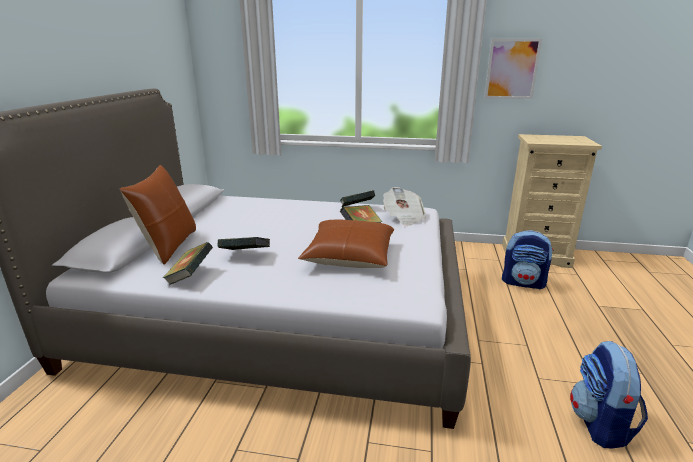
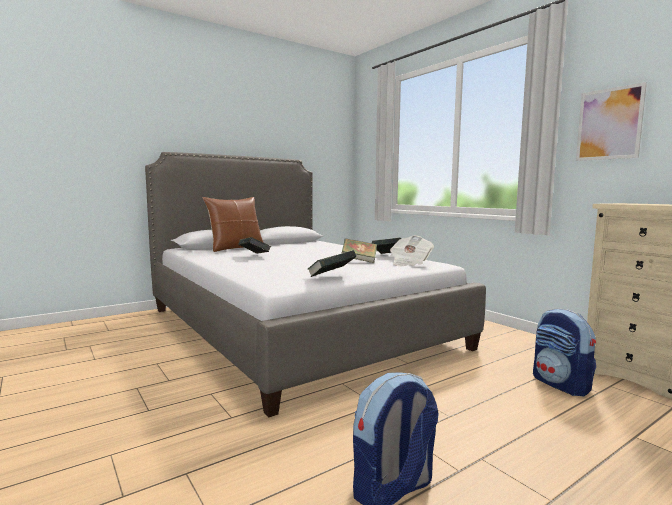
camera: 45 degrees right, 15 degrees down
(190, 276) = (210, 256): book -> book (331, 277)
(349, 256) = (305, 266): brown pillow -> none

